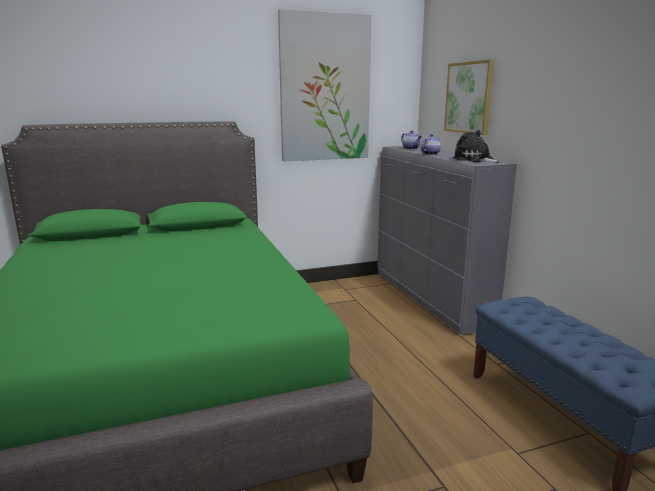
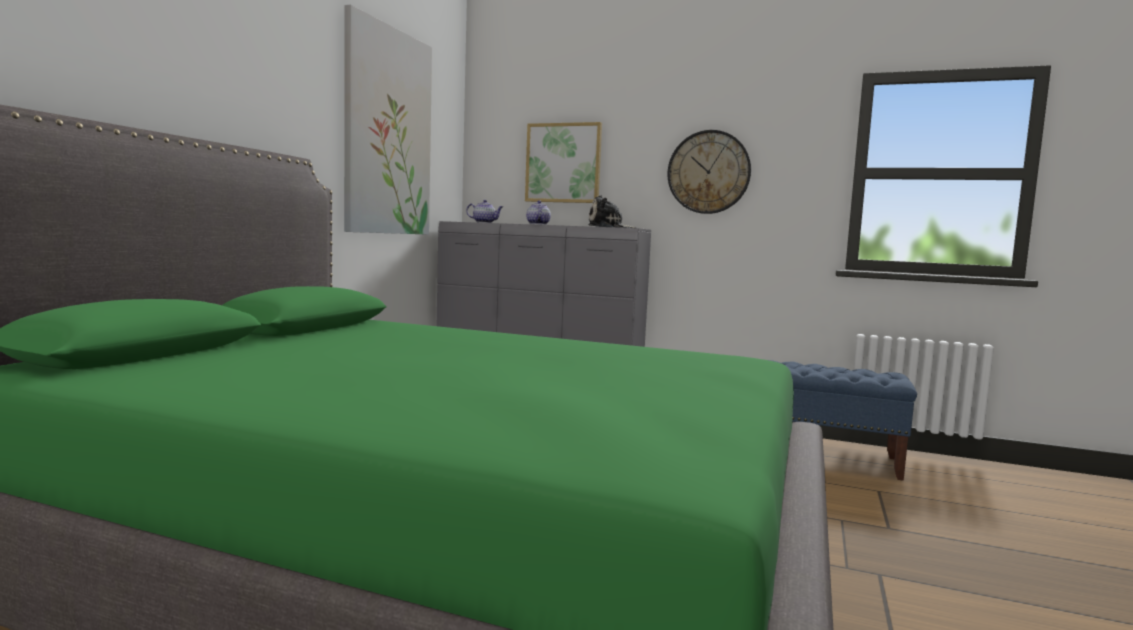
camera: 50 degrees left, 10 degrees down
(567, 108) = (708, 172): none -> wall clock

